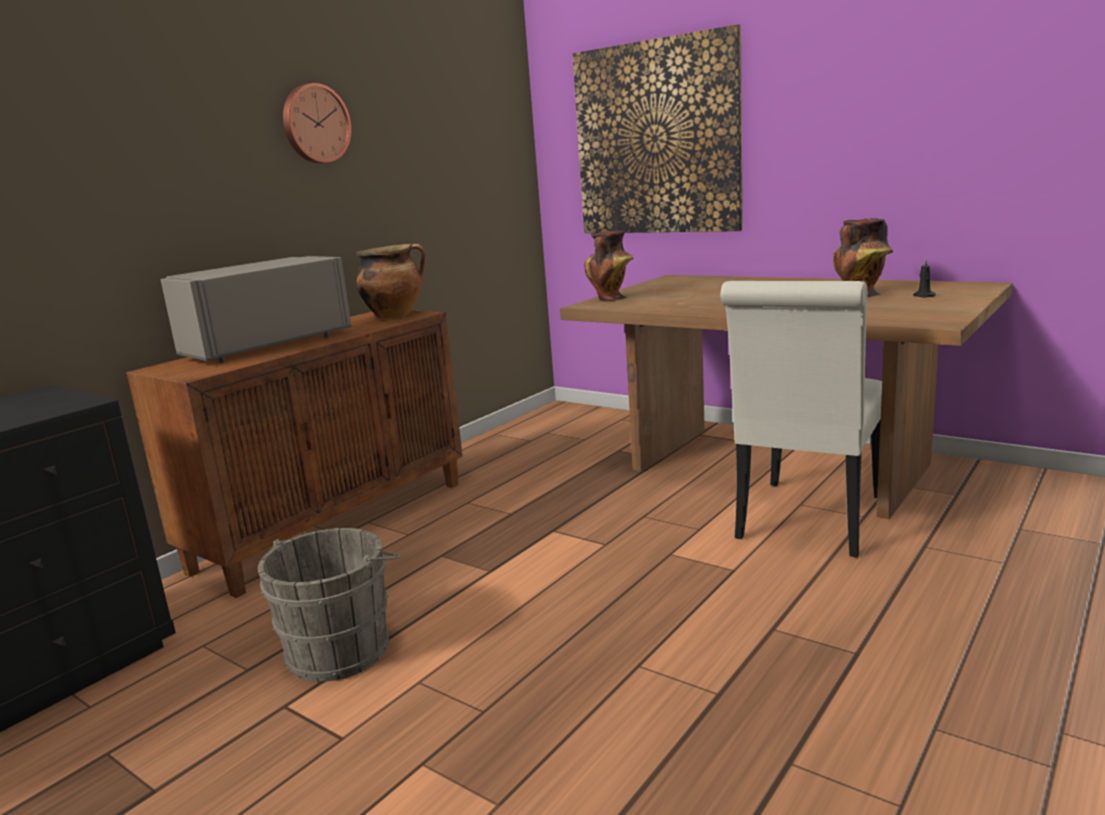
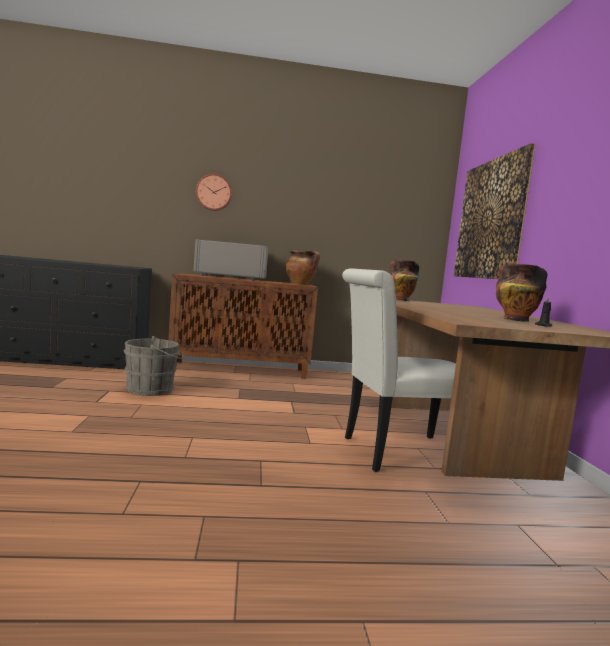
camera: 45 degrees right, 10 degrees down
(315, 124) = (297, 193): wall clock -> wall clock (214, 192)

